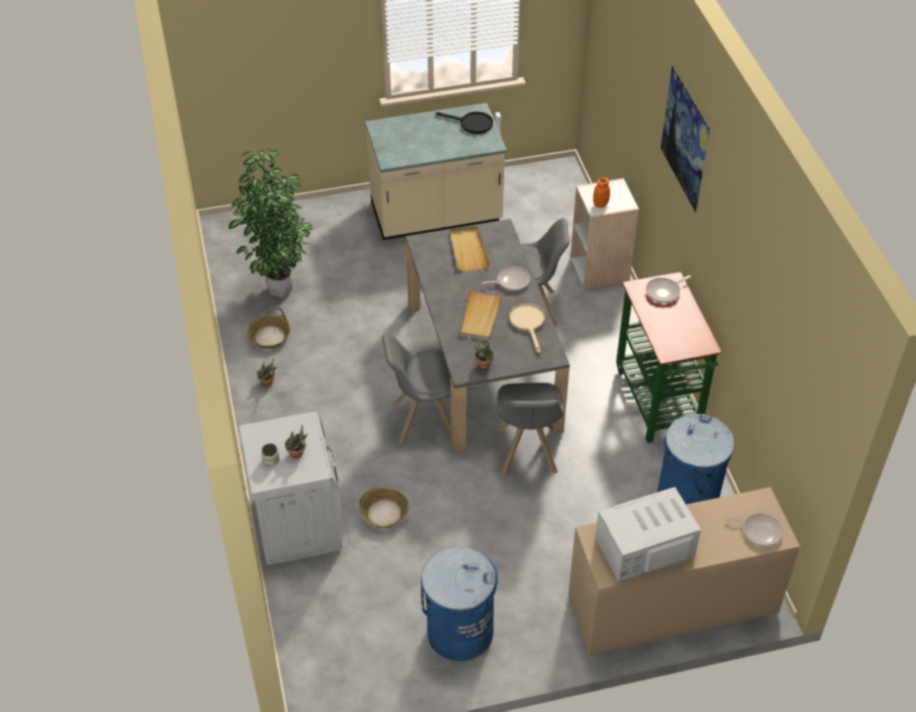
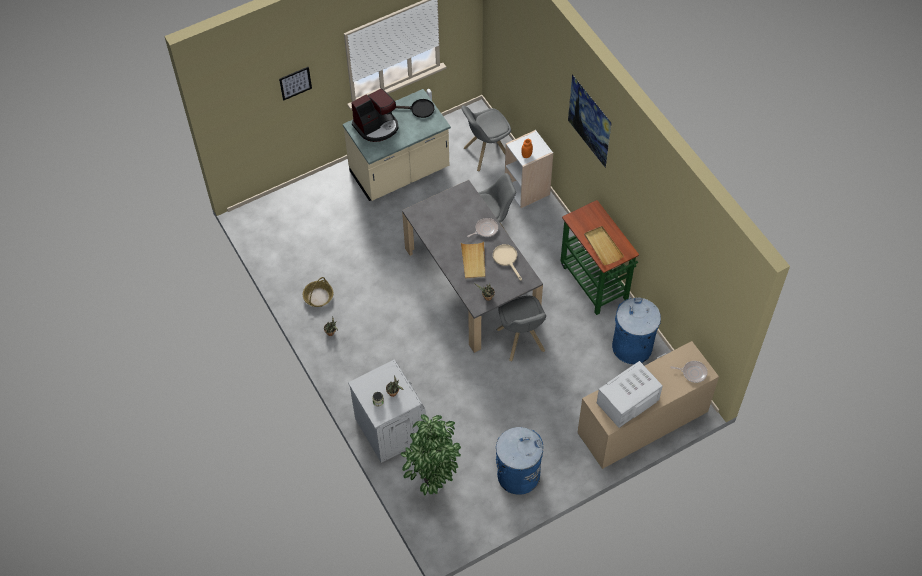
camera: 15 degrees left, 10 degrees up
(280, 292) = (312, 260): potted plant -> potted plant (434, 487)
(304, 38) = (295, 83): none -> picture
(384, 513) = (443, 407): basket -> none
(408, 132) = (377, 126): none -> coffee machine
(423, 420) = (445, 334): grey chair -> grey chair (486, 153)
(468, 250) = (448, 212): beige tray -> beige tray (603, 246)
(664, 292) = (591, 218): frying pan -> none

